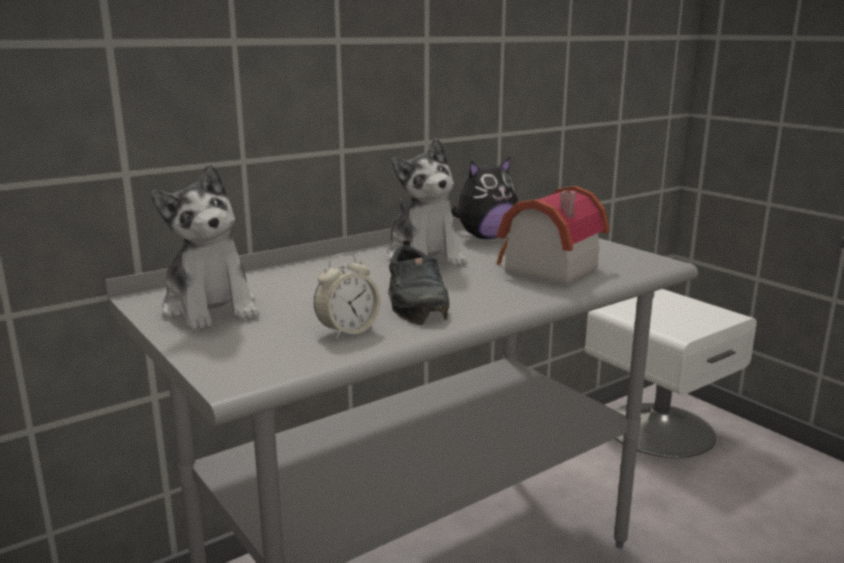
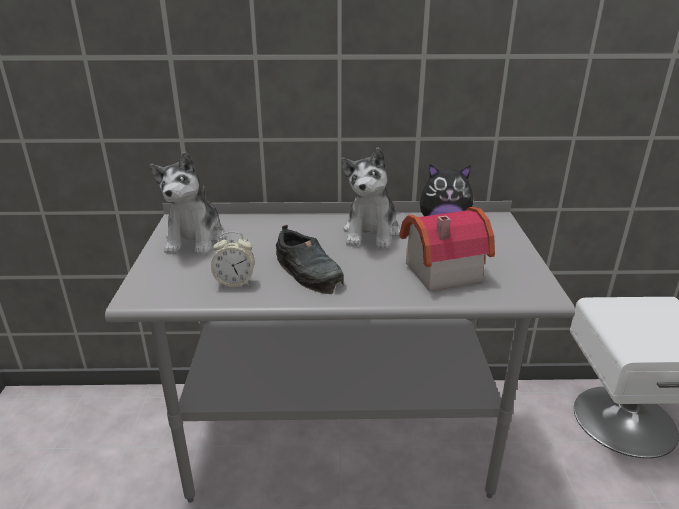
camera: 35 degrees right, 10 degrees up
(417, 300) = (309, 271): black shoe -> black shoe turned 60 degrees counterclockwise

